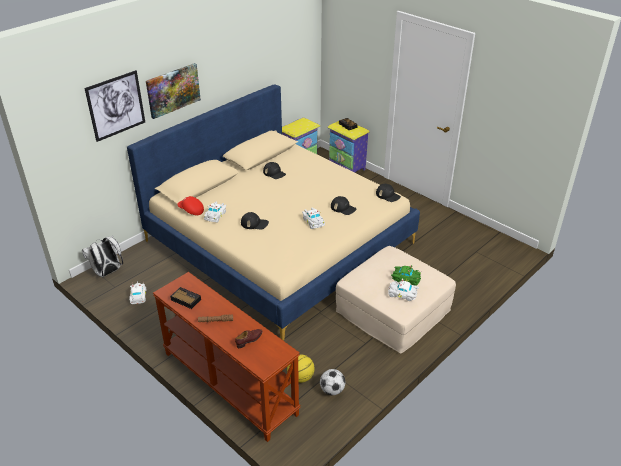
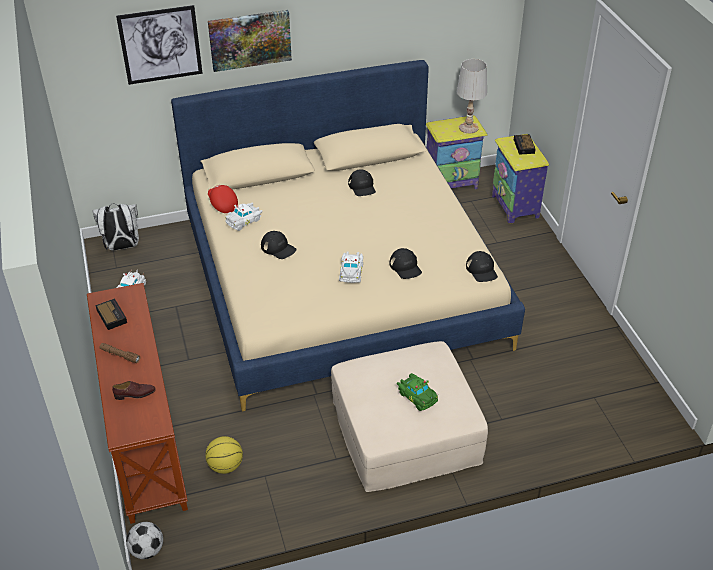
camera: 30 degrees right, 5 degrees up
(306, 124) = (468, 128): none -> white table lamp
(332, 390) = (248, 499): football -> football (147, 550)
(403, 294) = (395, 415): white toy car -> none

